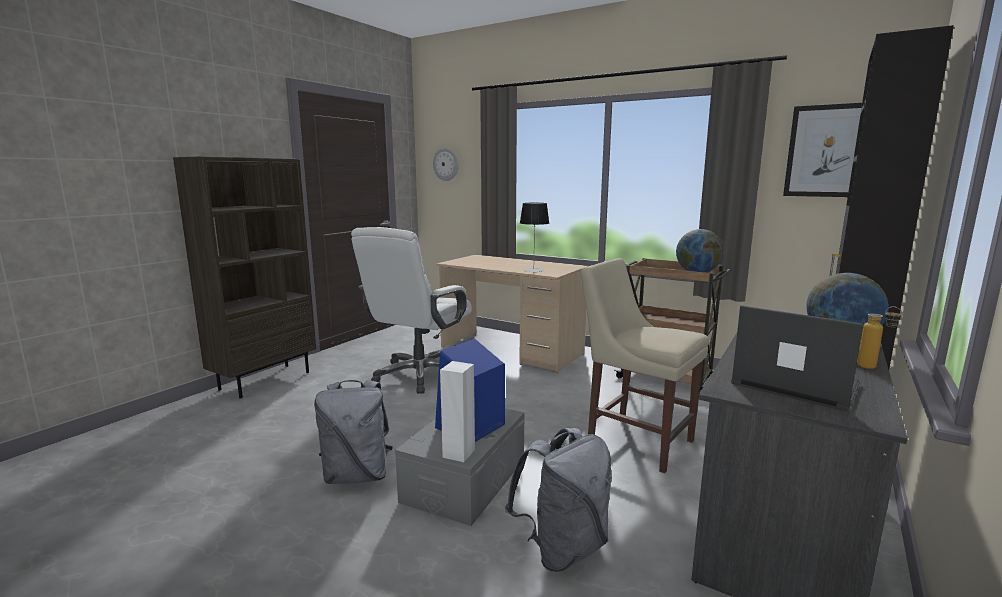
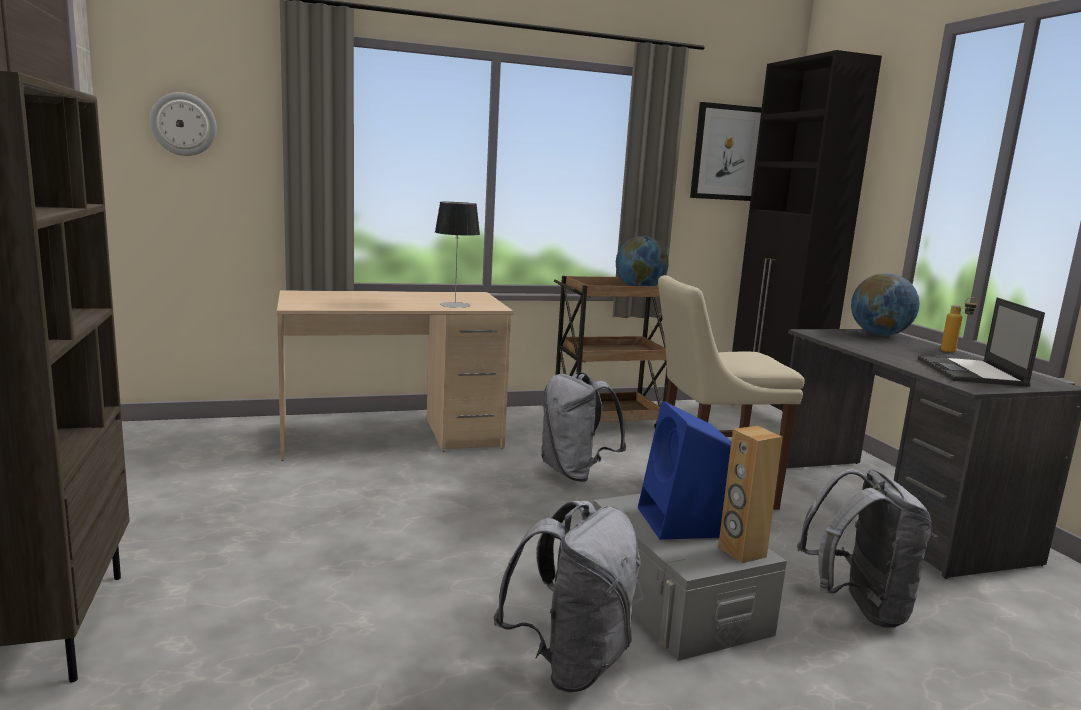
camera: 50 degrees left, 0 degrees up
(419, 375) = (341, 509): white office chair -> none
(458, 453) = (741, 552): white speaker -> brown speaker
(568, 398) = (575, 473): none -> grey backpack
(792, 384) = (971, 372): laptop -> laptop turned 75 degrees counterclockwise

